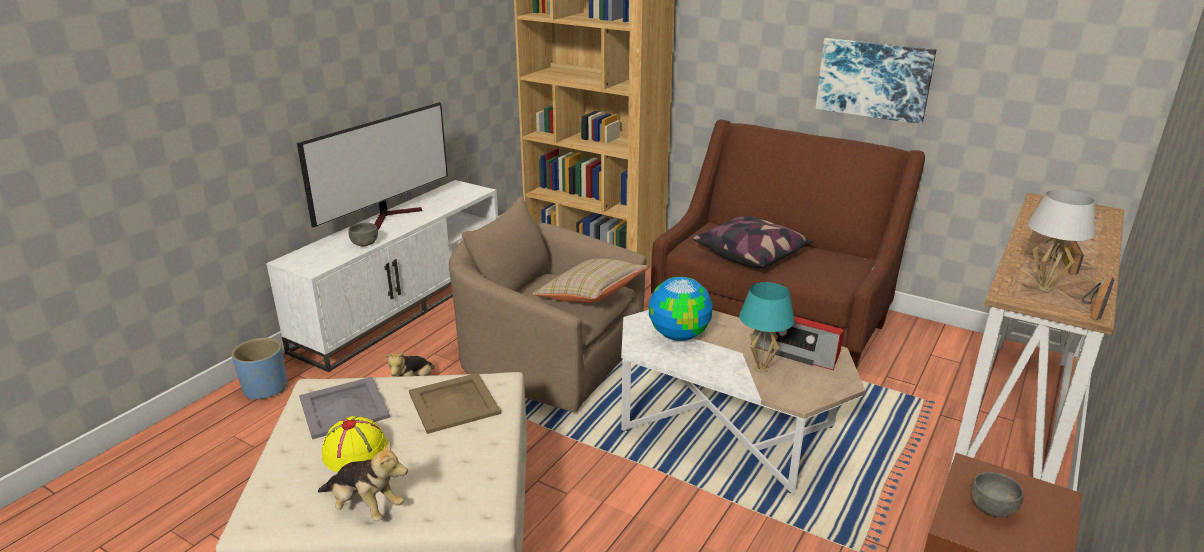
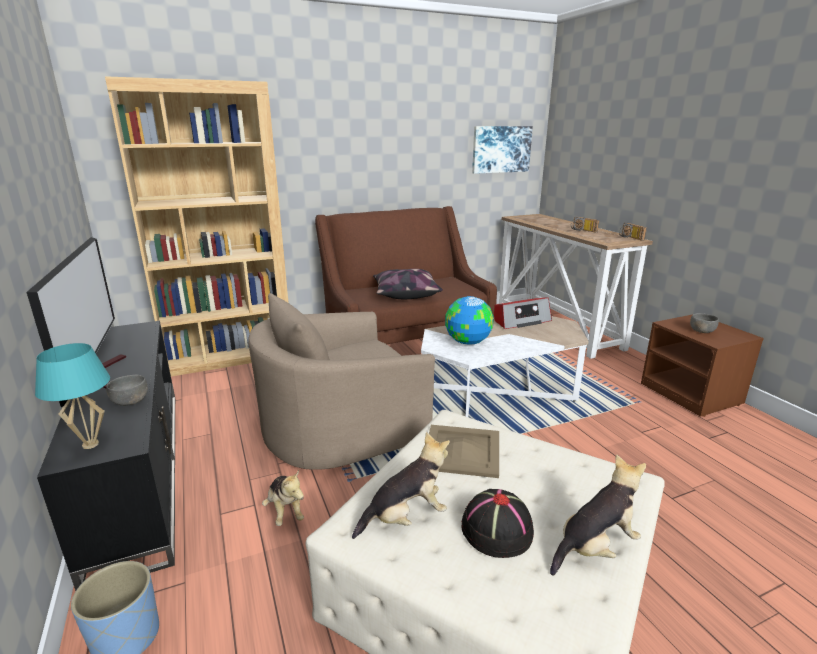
camera: 55 degrees left, 5 degrees down
(343, 407) = (406, 517): grey tray -> plush toy
(355, 451) = (496, 529): yellow hat -> black hat
(404, 305) = (137, 470): white tv stand -> black tv stand
(590, 296) = (377, 350): beige pillow -> none
(761, 369) = (532, 335): turquoise table lamp -> turquoise table lamp (91, 444)
(874, 79) = (413, 167): picture -> picture (501, 149)
(1043, 287) = (605, 237): white table lamp -> none

